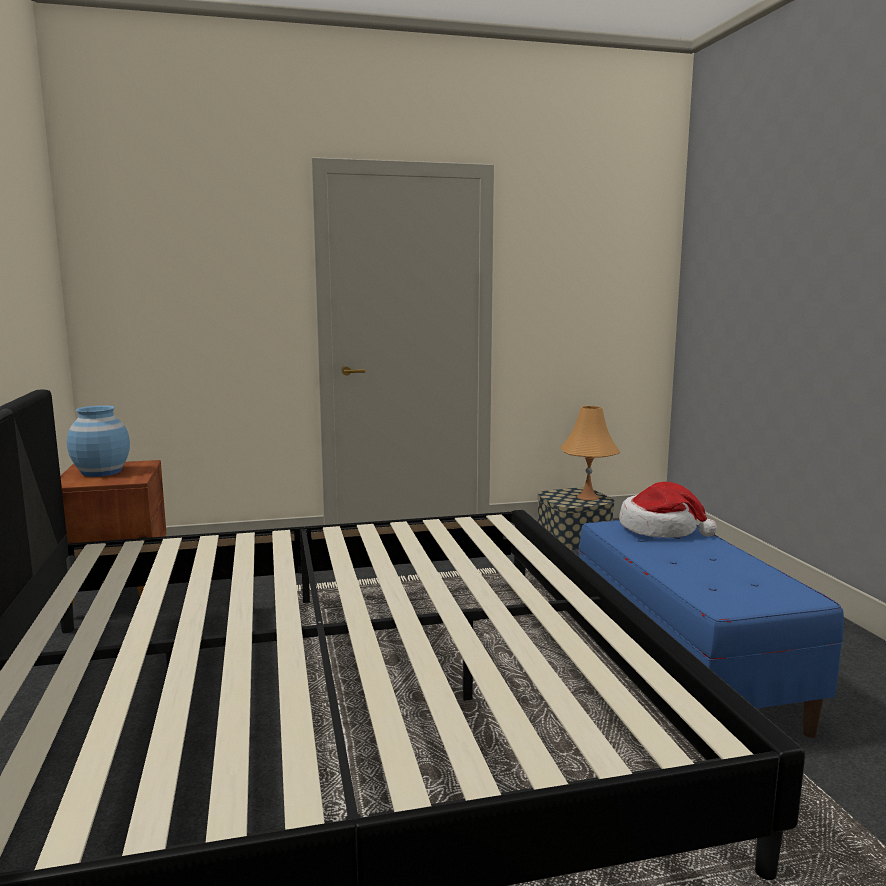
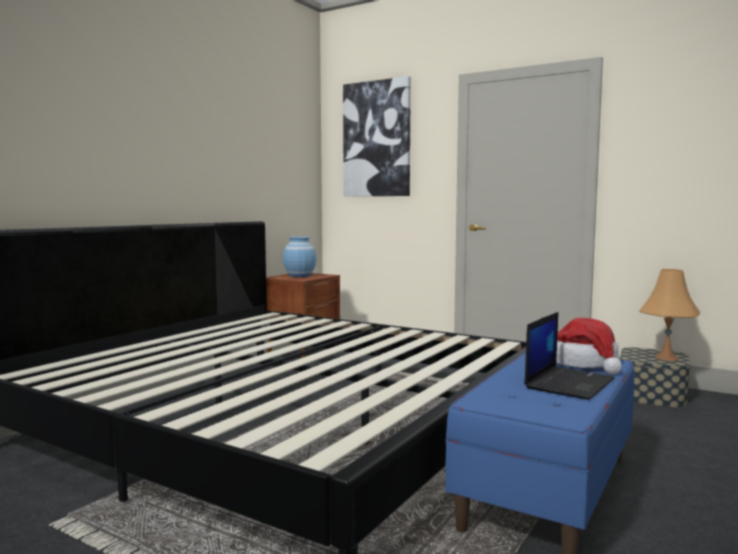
camera: 45 degrees right, 5 degrees down
(176, 240) = (377, 139): none -> picture
(712, 557) = (569, 383): none -> laptop

